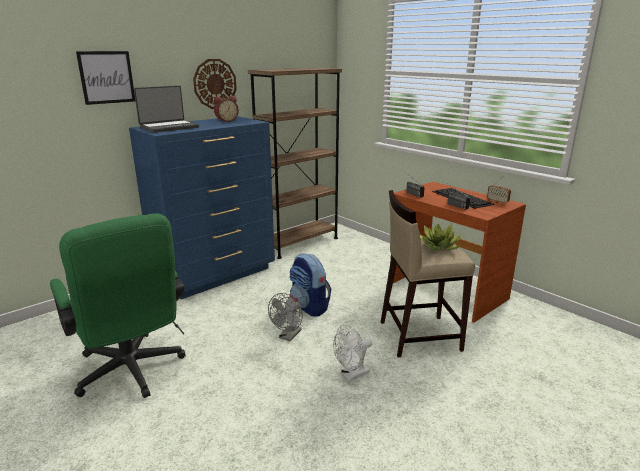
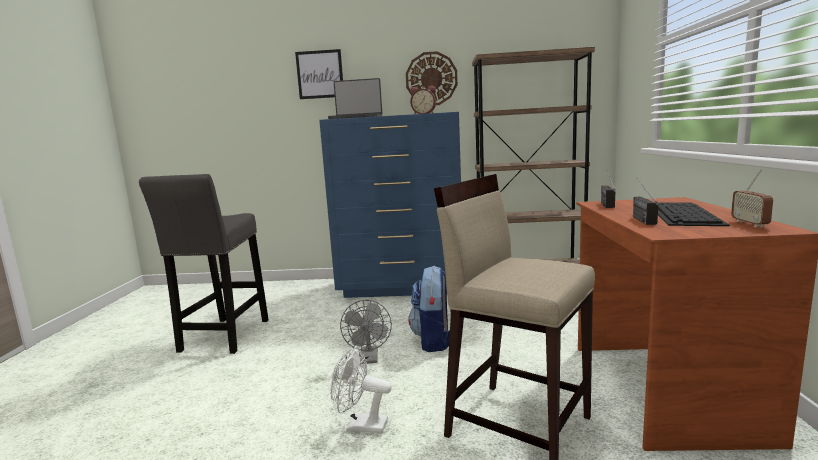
camera: 45 degrees right, 10 degrees down
(132, 373) = (223, 337): green office chair -> grey stool
(288, 336) = (369, 359): grey fan -> grey fan turned 75 degrees counterclockwise
(438, 246) = (535, 269): potted plant -> none

